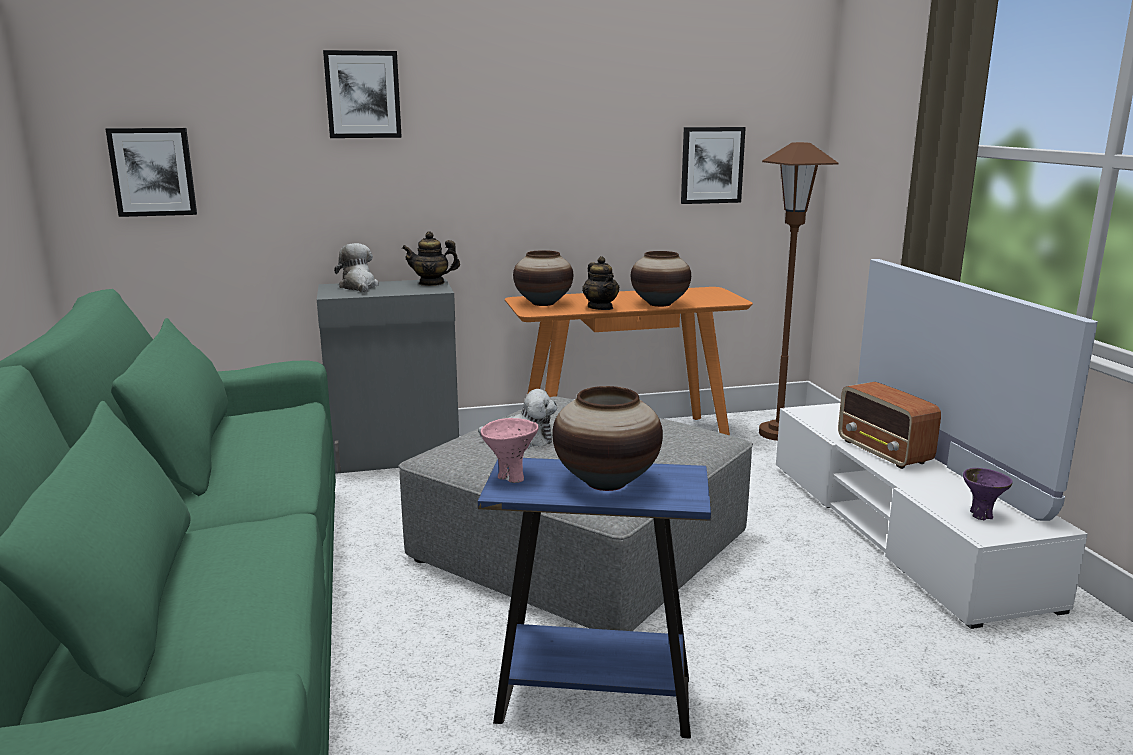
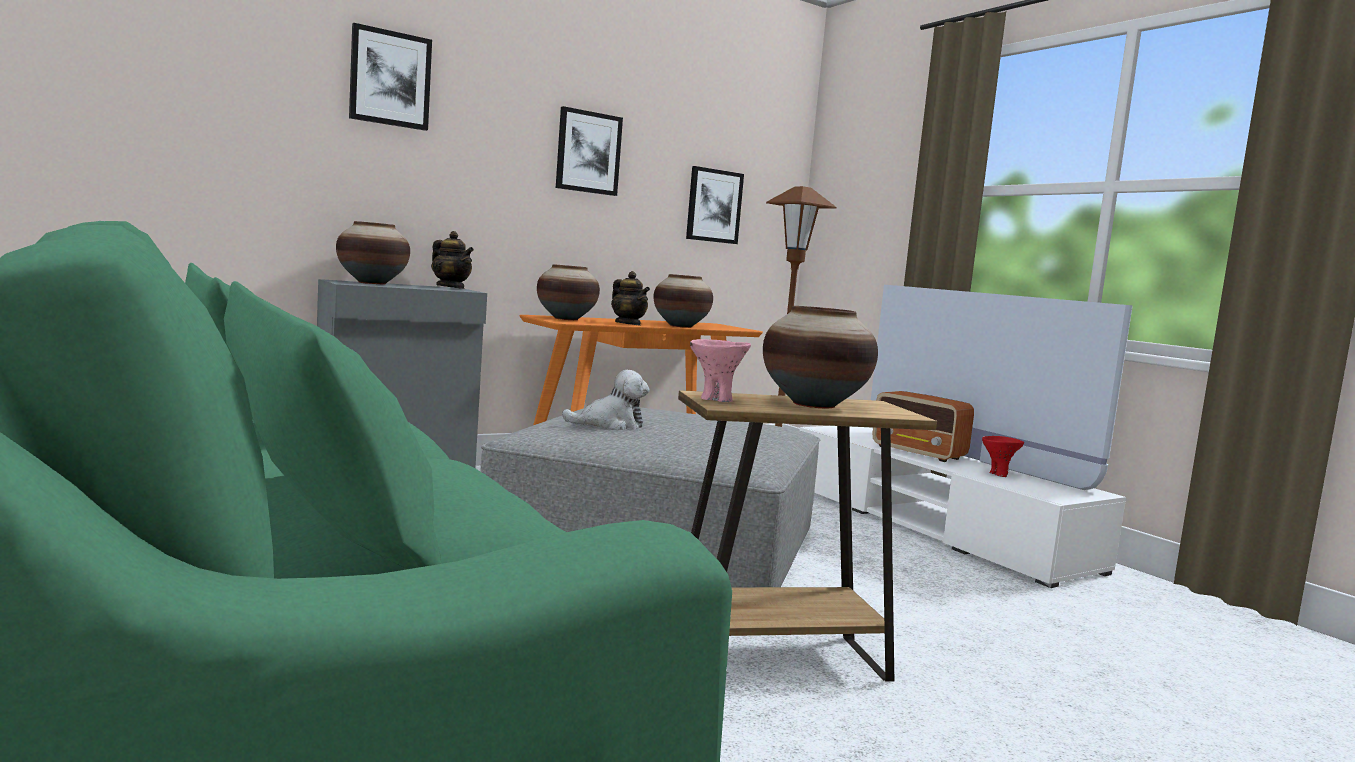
camera: 20 degrees left, 10 degrees down
(153, 172) = (128, 122): picture -> picture (588, 152)
(359, 287) = (372, 283): plush toy -> vase
(431, 283) = (451, 288): teapot -> teapot turned 120 degrees counterclockwise
(594, 700) = (776, 660): blue side table -> brown side table
(951, 491) = (998, 474): none -> red bowl
(981, 515) = (1038, 487): purple bowl -> none

